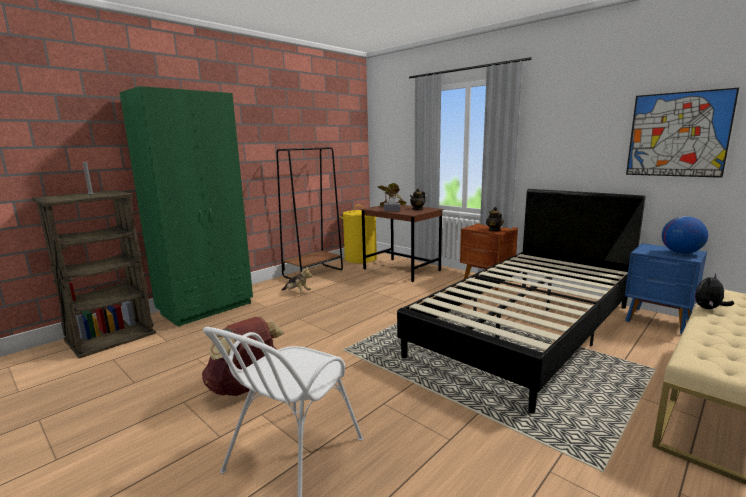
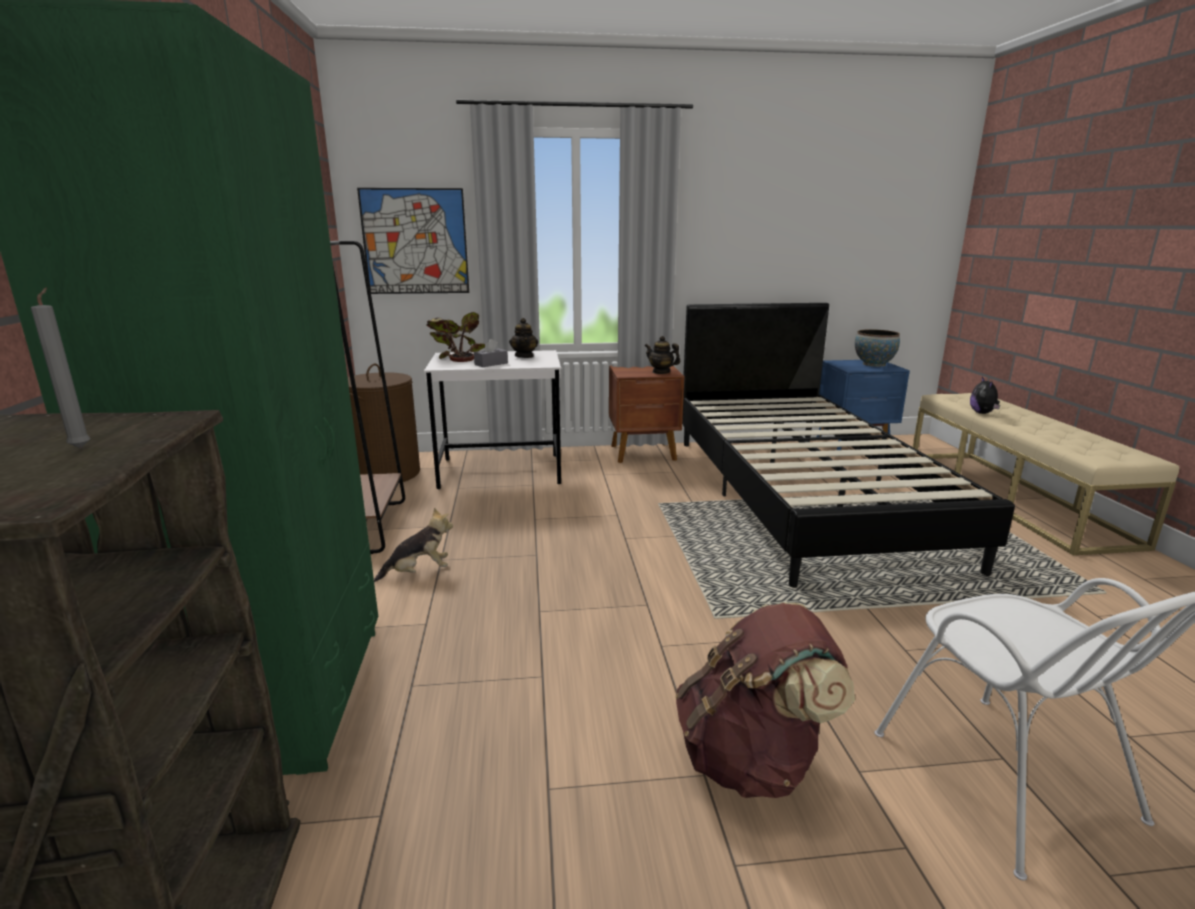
camera: 50 degrees left, 5 degrees up
(360, 259) = (386, 473): yellow laundry basket -> brown laundry basket
(402, 270) = (501, 471): brown desk -> white desk
(677, 135) = (853, 229): picture -> picture (415, 242)
(681, 253) = (874, 364): globe -> bowl

